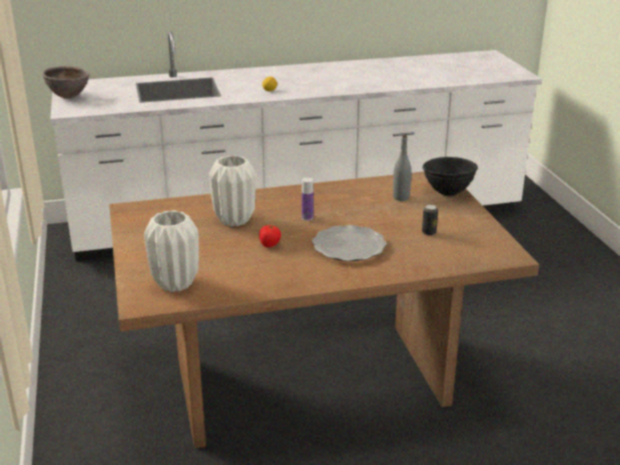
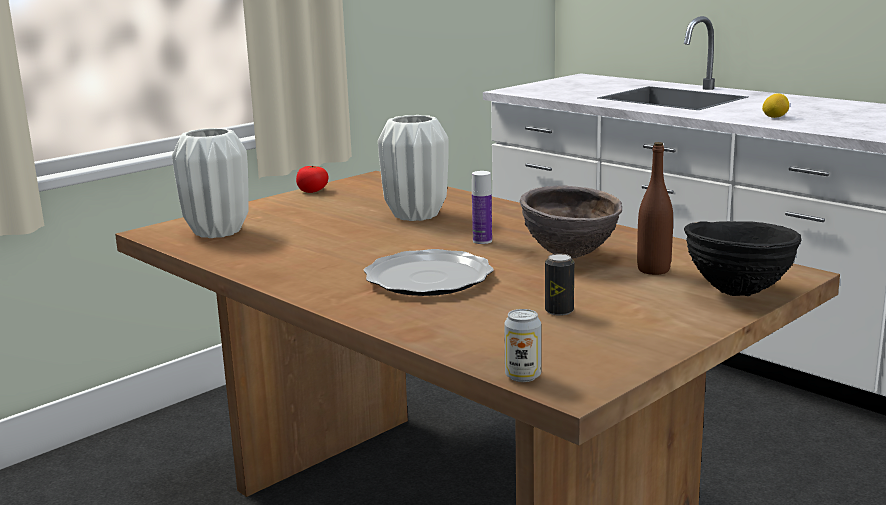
camera: 60 degrees right, 10 degrees down
(69, 97) = (551, 83): brown bowl -> brown bowl (570, 256)
(269, 244) = (373, 242): tomato -> tomato (313, 191)
(401, 197) = (653, 270): grey bottle -> brown bottle
(492, 262) = (523, 376): none -> can

